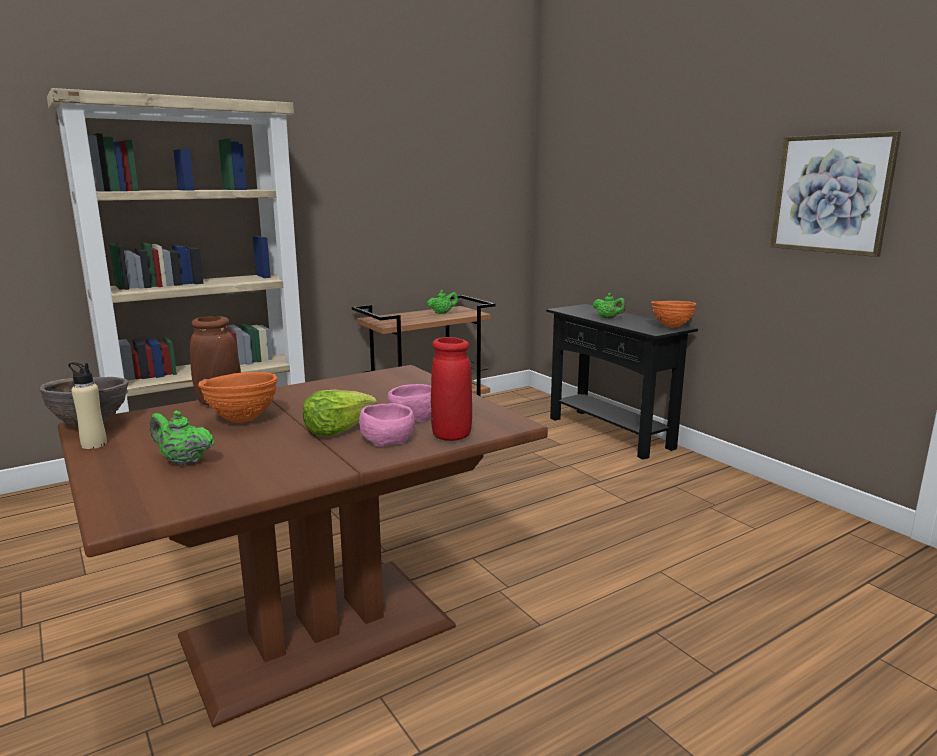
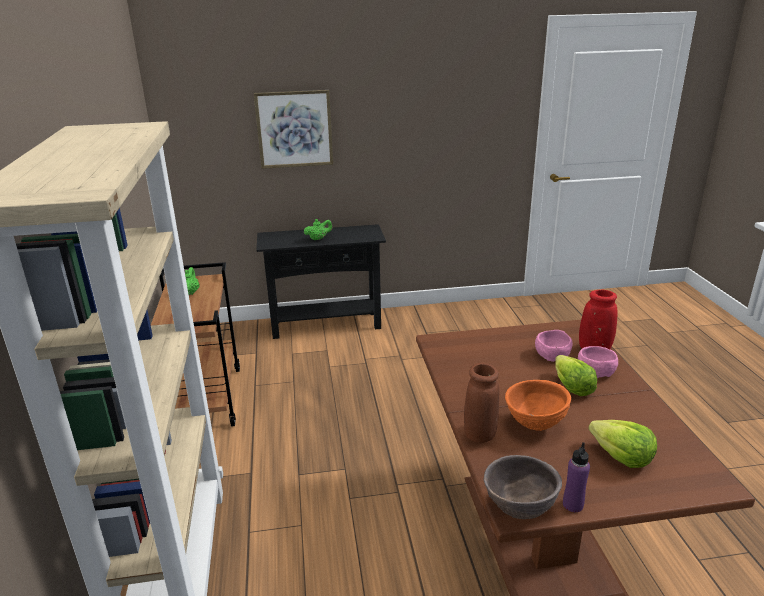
camera: 65 degrees left, 10 degrees up
(94, 444) = (572, 505): beige bottle -> purple bottle
(183, 461) = (621, 457): green teapot -> lettuce
(672, 327) = (367, 229): orange bowl -> none
(831, 194) = (462, 120): picture -> picture (294, 129)

